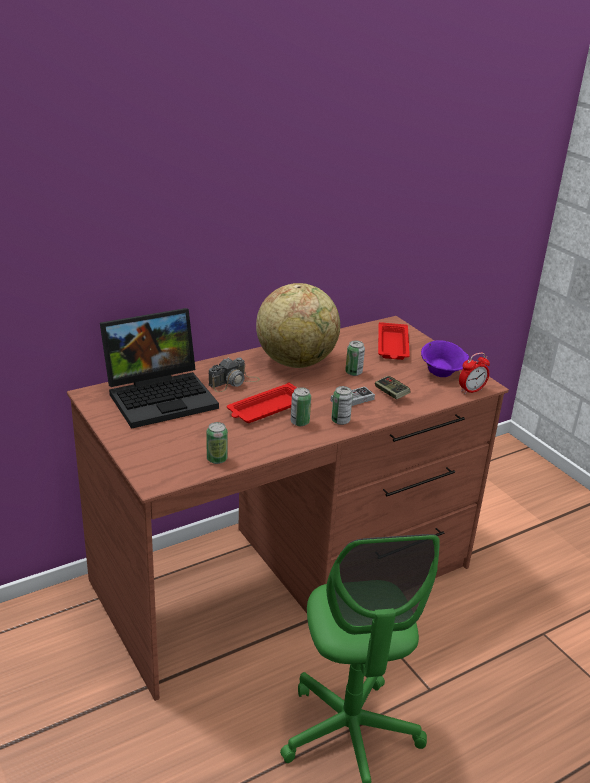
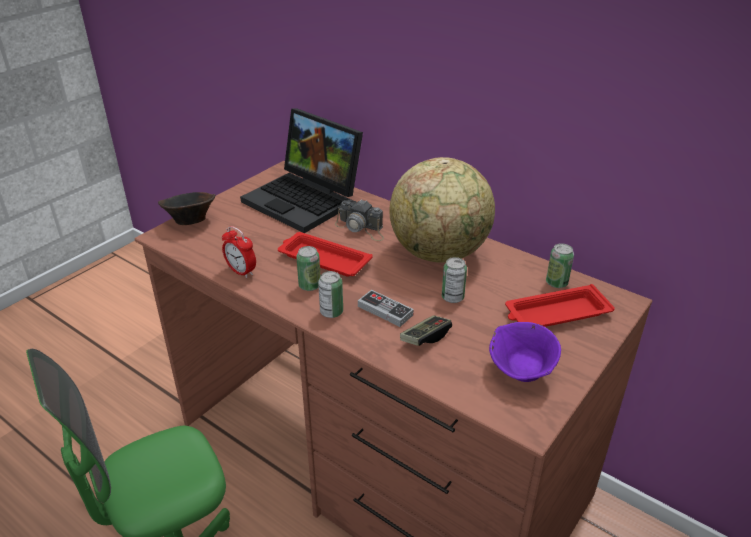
camera: 70 degrees right, 5 degrees up
(142, 462) = (190, 221): none -> brown bowl
(217, 459) = (212, 255): can -> can (556, 283)
(471, 390) = (498, 412): alarm clock -> alarm clock (241, 271)

